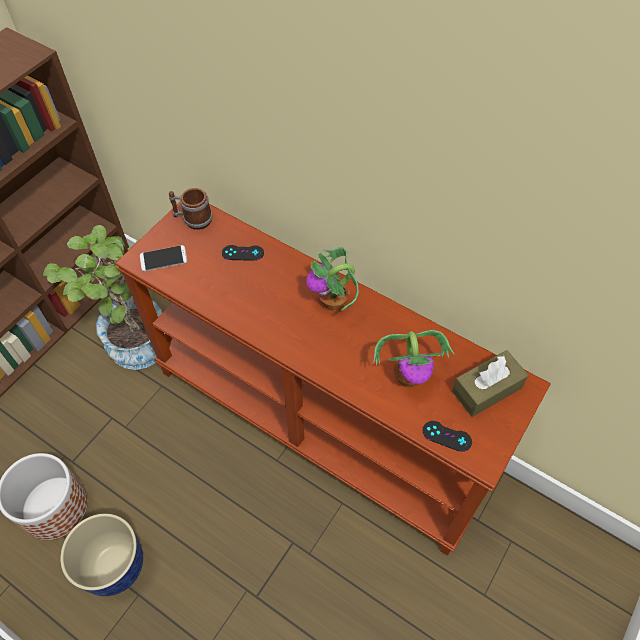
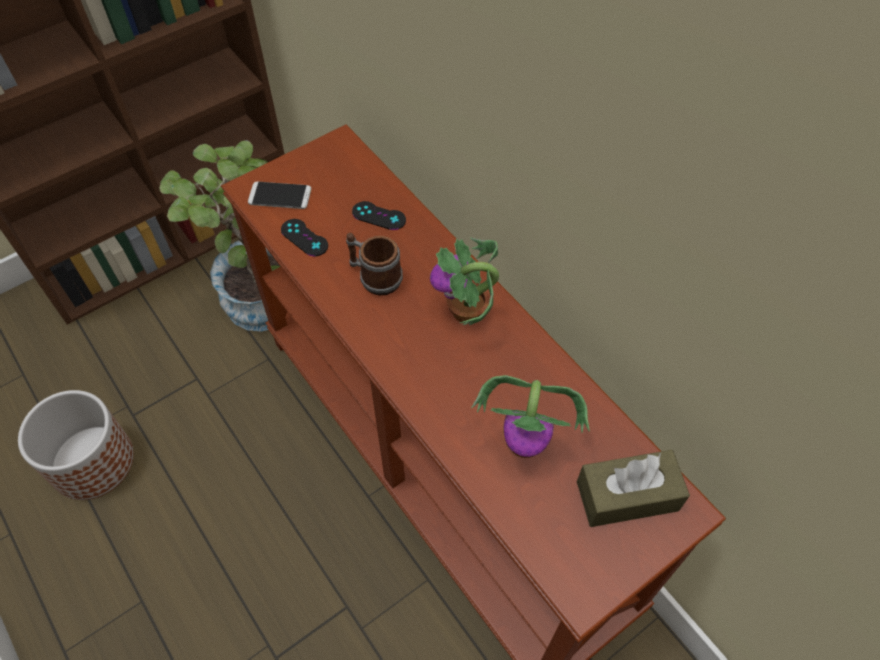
camera: 20 degrees right, 0 degrees up
(114, 566) = (128, 557): planter -> none
(193, 219) = (336, 157): mug -> mug (374, 277)
(447, 436) = (543, 541): black game controller -> black game controller (304, 238)

